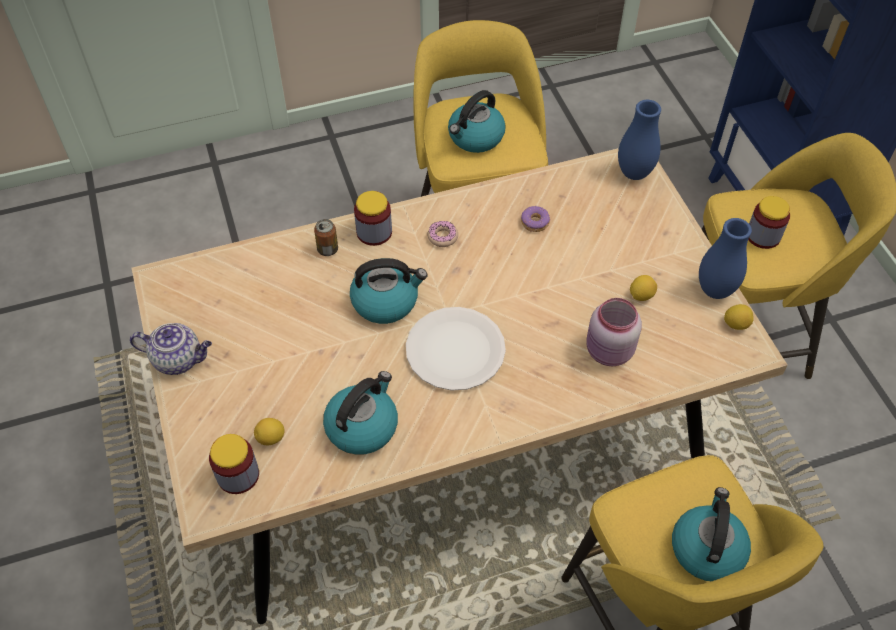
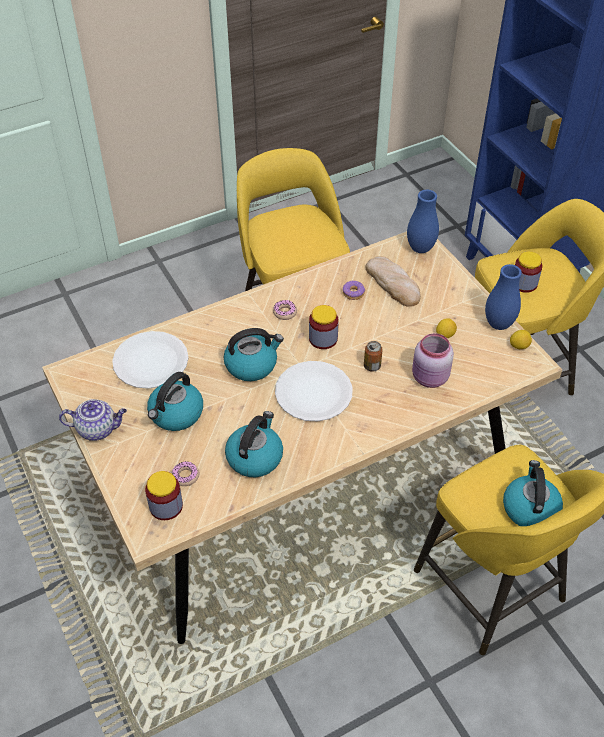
camera: 10 degrees left, 5 degrees down
(263, 279) = (150, 361): none -> white plate
(271, 438) = (185, 476): lemon -> donut
(328, 249) = (197, 333): can -> can (372, 366)
(374, 232) = (230, 316): jar -> jar (323, 339)
(475, 137) = (290, 239): kettle -> kettle (176, 414)
(589, 216) = (393, 284): none -> bread

